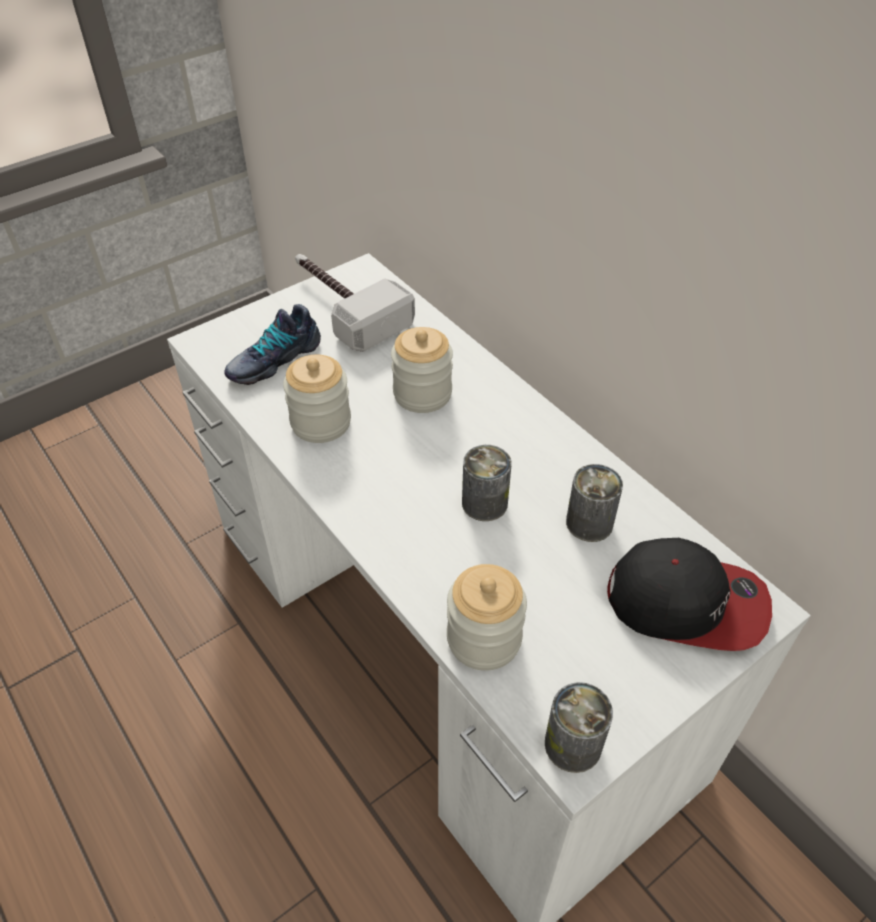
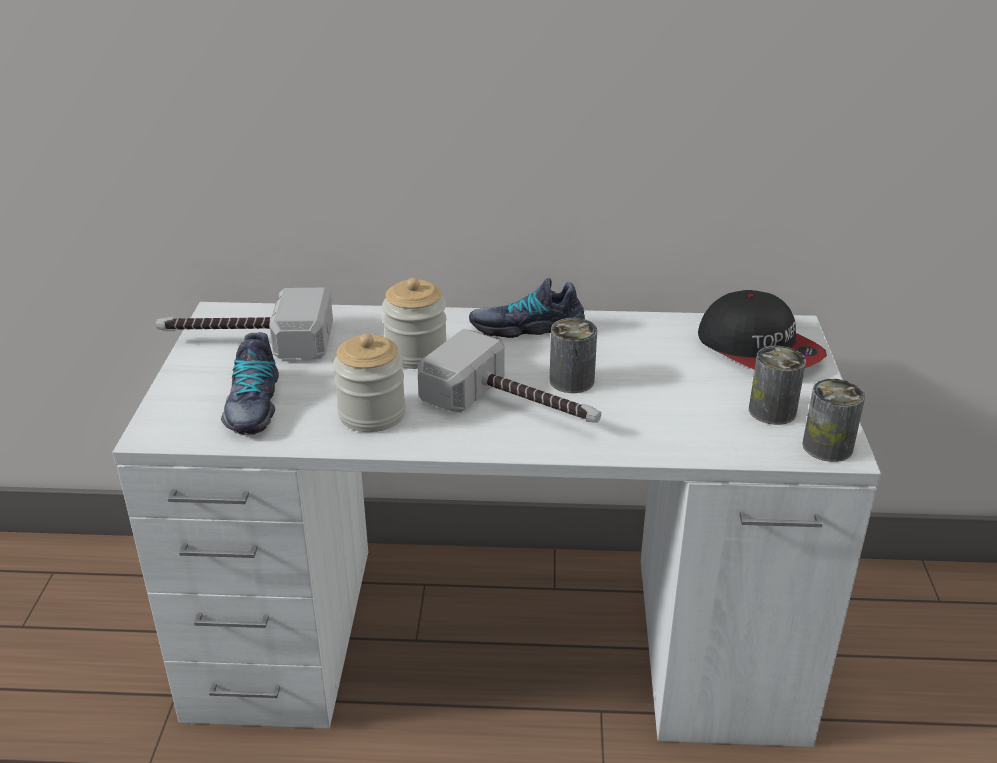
camera: 50 degrees left, 15 degrees down
(409, 493) = (515, 408): none -> hammer
(484, 638) = (699, 440): jar -> none
(532, 429) = (526, 328): none -> shoe
(589, 523) = (647, 349): can -> can (772, 411)
(687, 602) = (759, 349): cap -> cap turned 90 degrees clockwise

